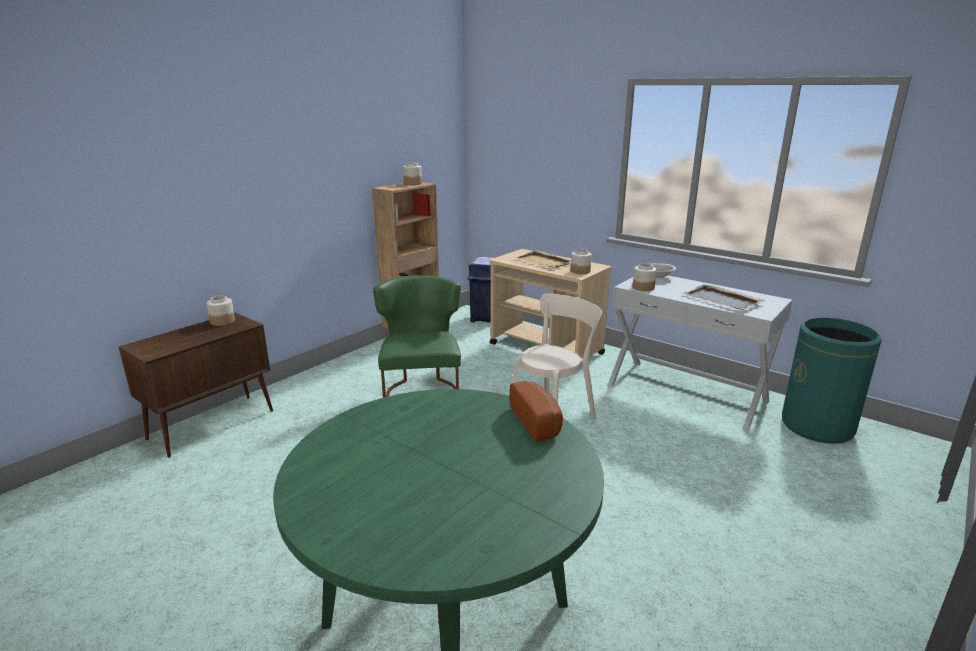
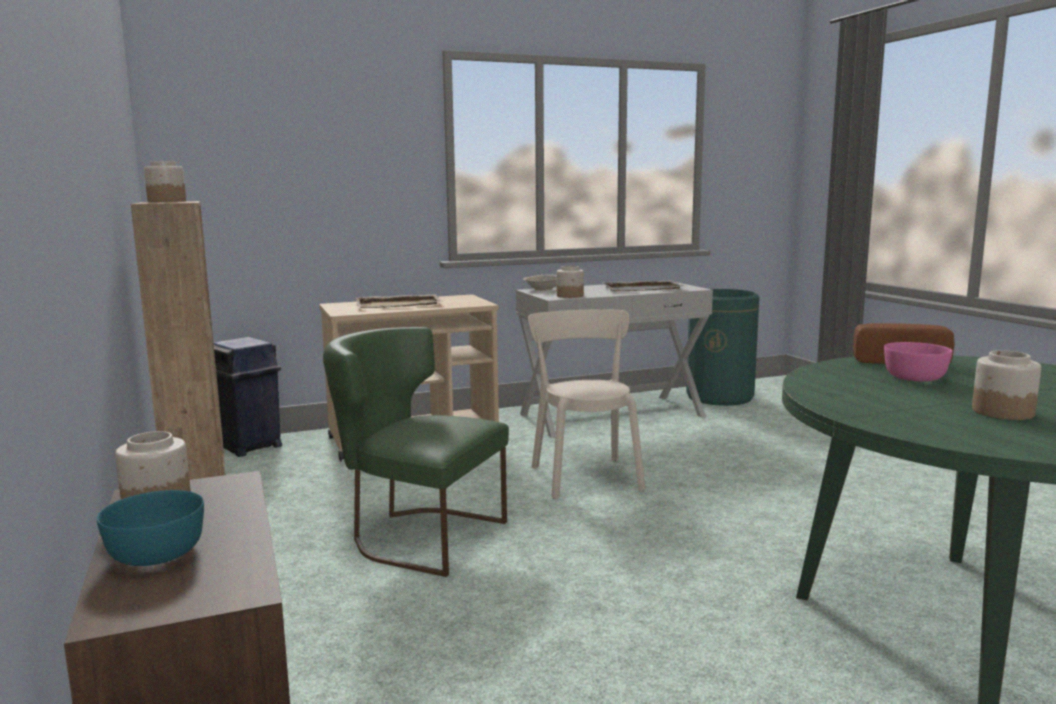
camera: 60 degrees left, 10 degrees down
(180, 335) = (156, 552): none -> turquoise bowl
(479, 432) = (915, 377): none -> pink bowl
(580, 271) = (468, 301): jar -> jar (1002, 412)

